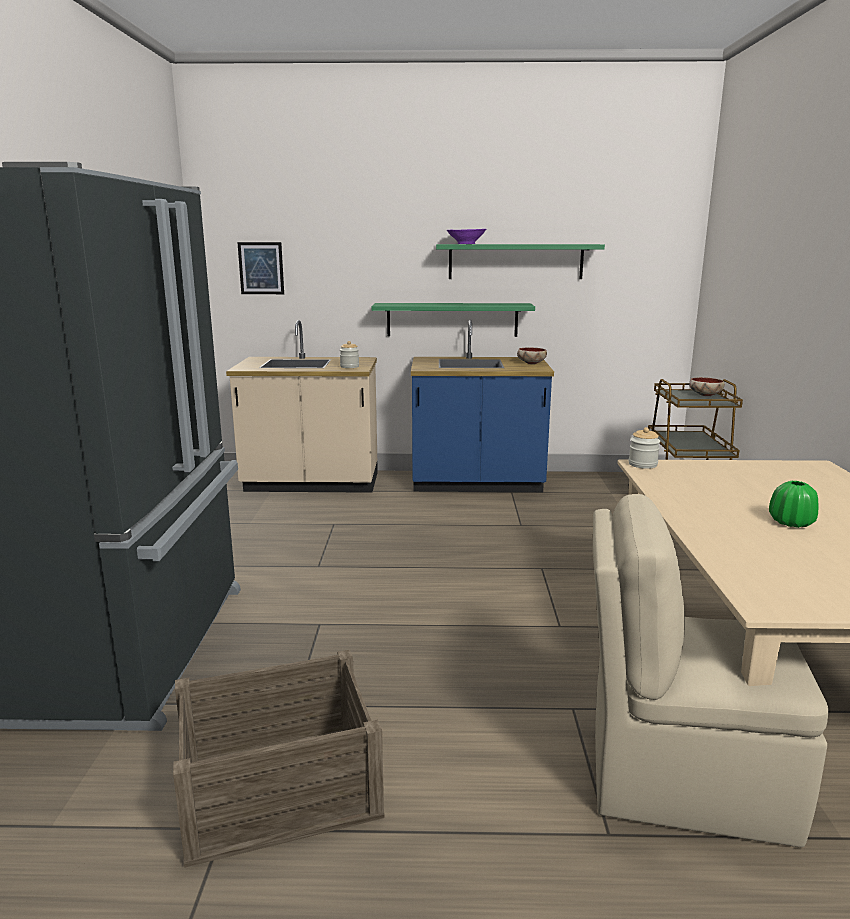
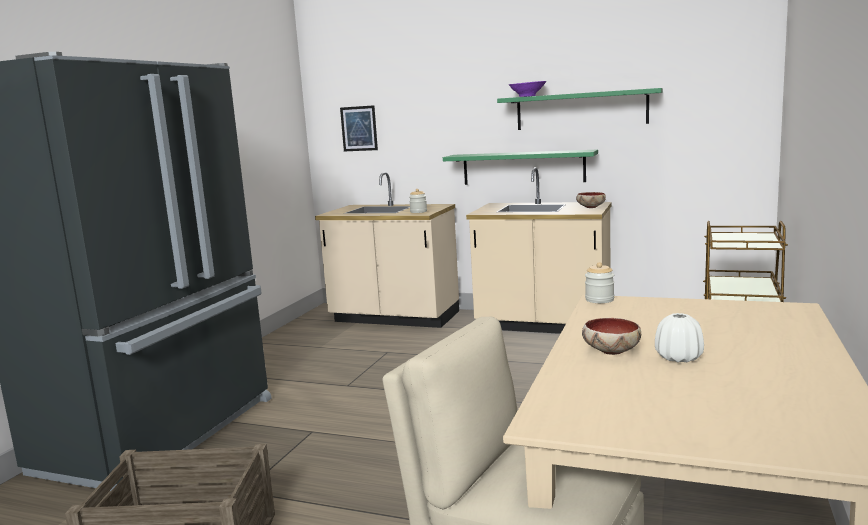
camera: 20 degrees right, 5 degrees down
(477, 484) = (543, 325): blue counter -> beige counter
(704, 395) = (758, 237): bowl -> bowl (610, 351)
(791, 523) = (678, 358): green vase -> white vase

